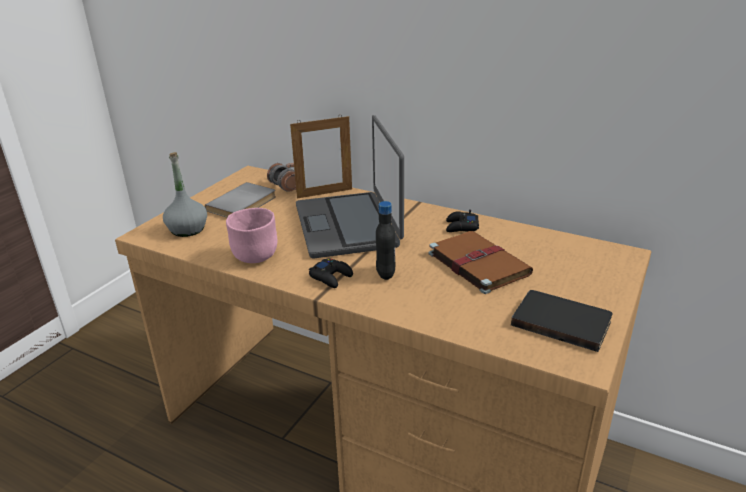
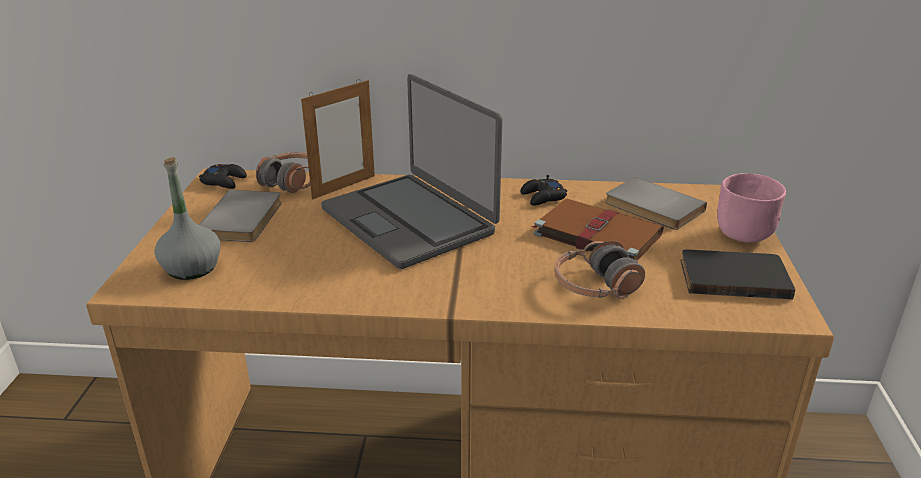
camera: 25 degrees left, 0 degrees up
(255, 256) = (322, 282): pink bowl -> pink bowl (742, 234)
(331, 277) = (445, 286): black game controller -> black game controller (224, 181)
(385, 273) = (506, 268): black bottle -> none
(440, 302) = (595, 286): none -> headphones
(544, 252) = (652, 207): none -> grey book

